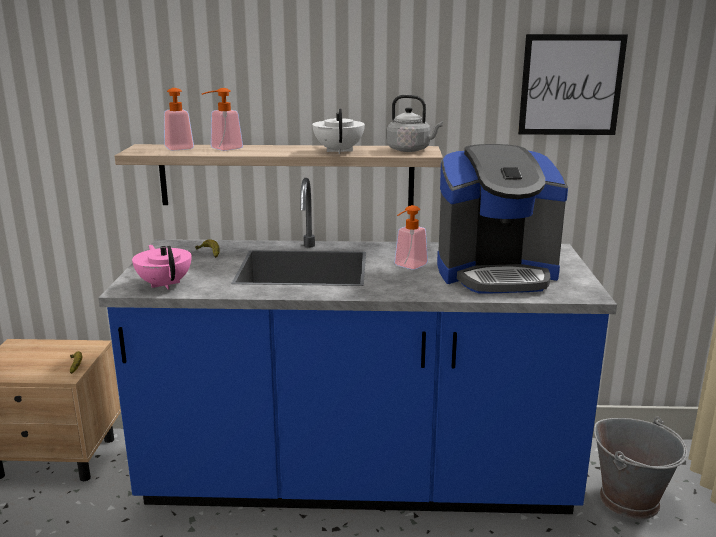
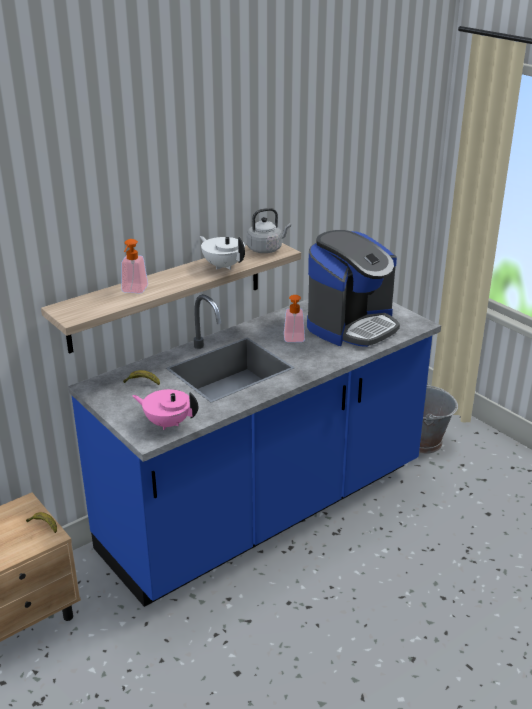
camera: 40 degrees left, 10 degrees up
(178, 147) = (92, 300): soap dispenser -> none
(571, 85) = (348, 171): picture -> none

